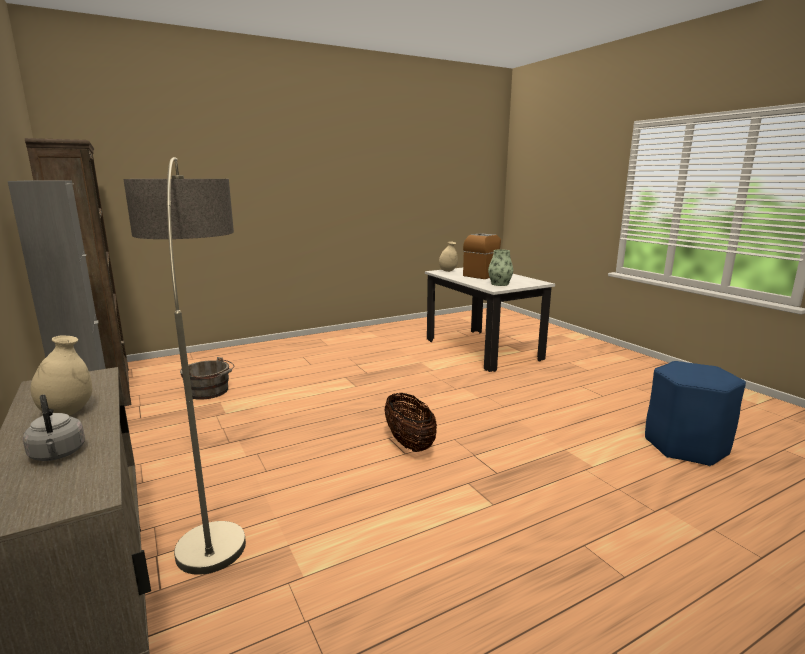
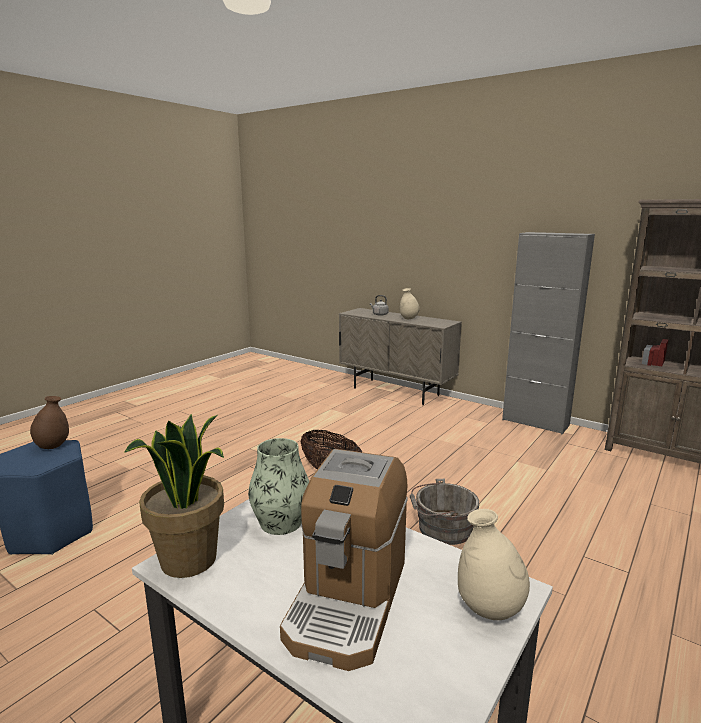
camera: 155 degrees right, 0 degrees up
(210, 391) = (583, 477): grey bucket -> grey bucket (442, 528)
(214, 502) = (410, 418): floor lamp -> none
(534, 282) = (189, 560): none -> potted plant
(693, 377) = (53, 446): none -> brown vase

